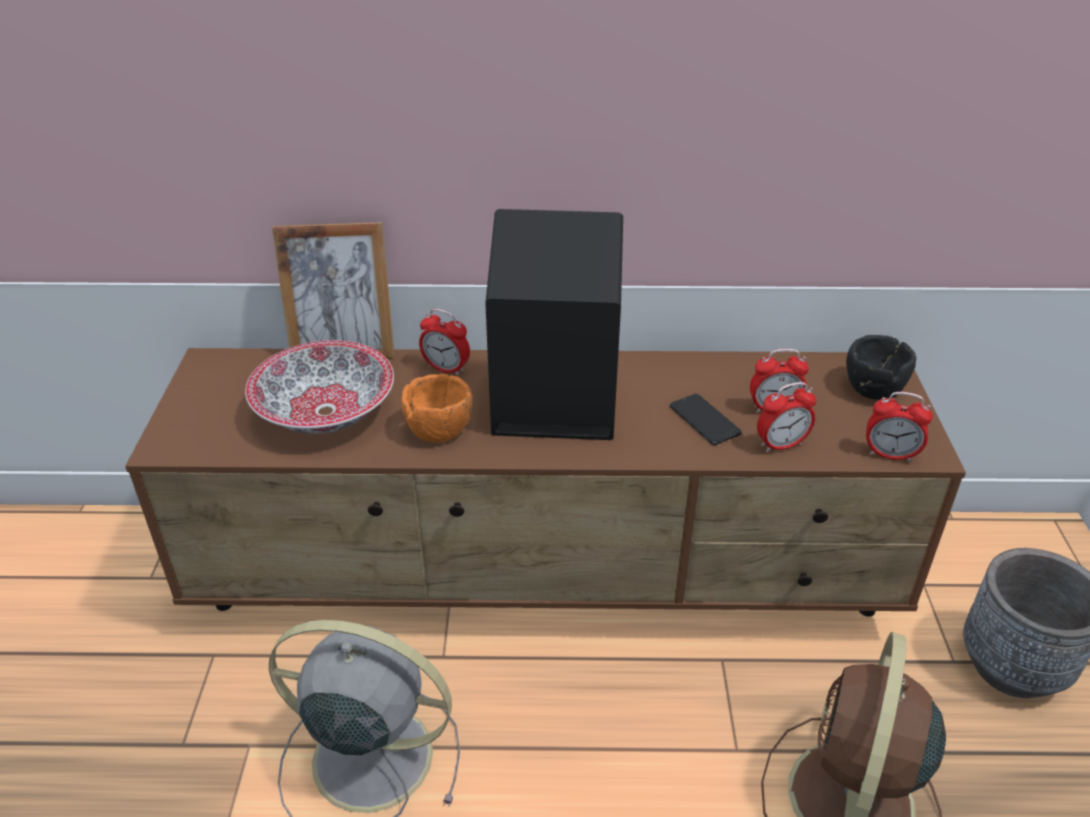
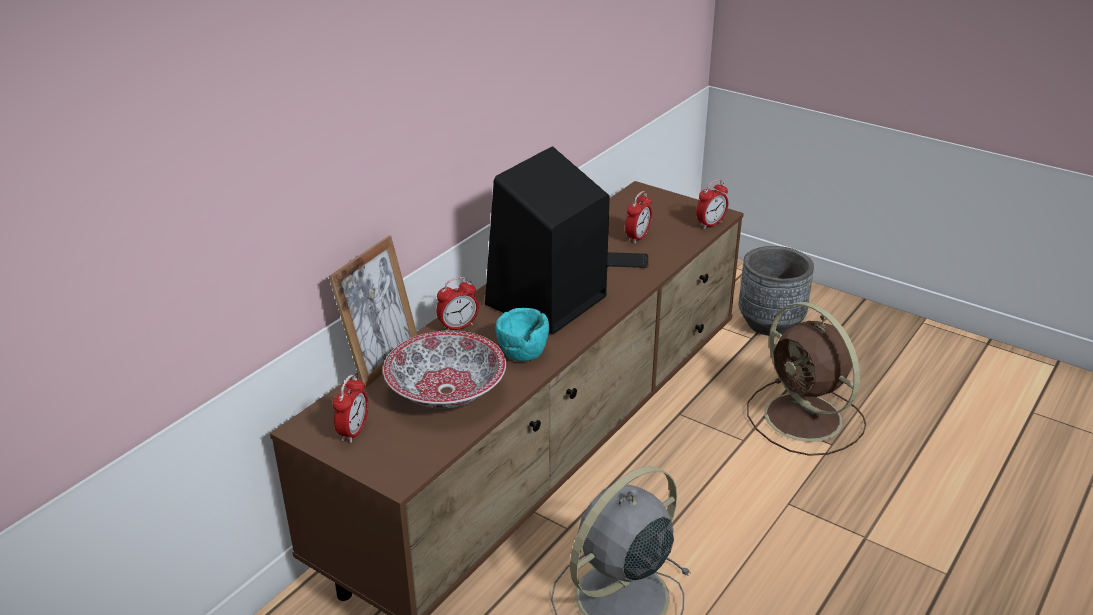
camera: 55 degrees left, 5 degrees down
(439, 429) = (523, 352): orange bowl -> turquoise bowl
(781, 445) = (669, 249): alarm clock -> alarm clock (354, 431)
(873, 388) = (654, 203): black bowl -> none

